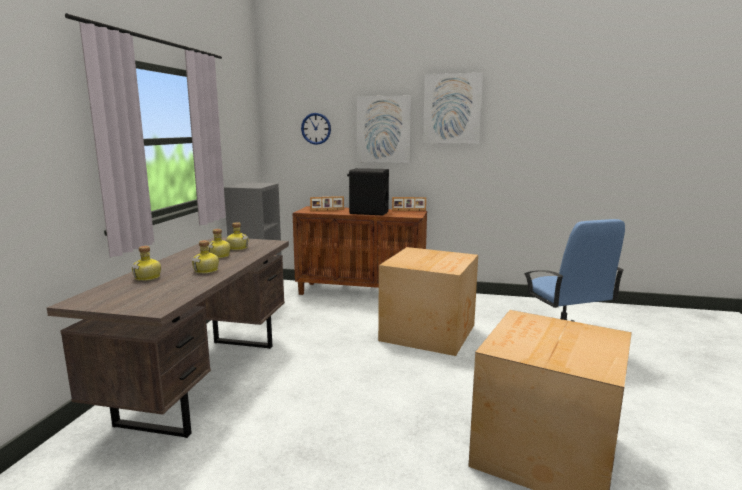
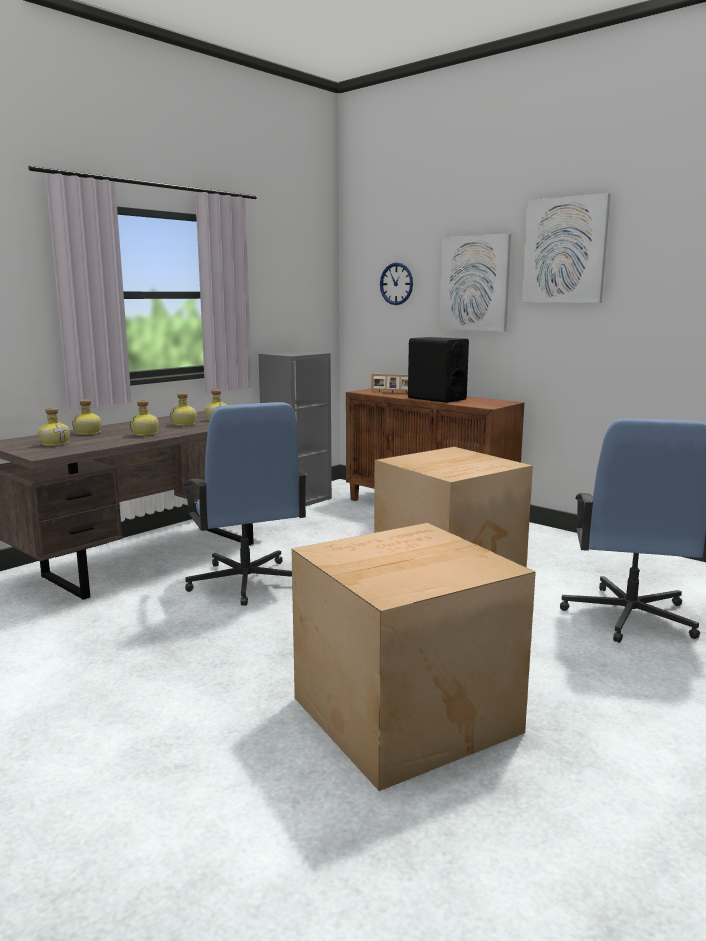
camera: 30 degrees right, 0 degrees up
(140, 294) = (55, 443): none -> bottle
(309, 381) = (245, 582): none -> blue office chair
(409, 210) = (497, 400): picture frame -> none

